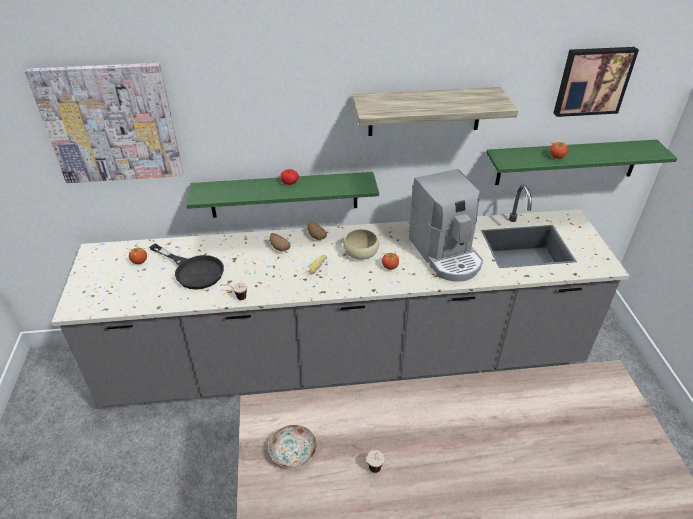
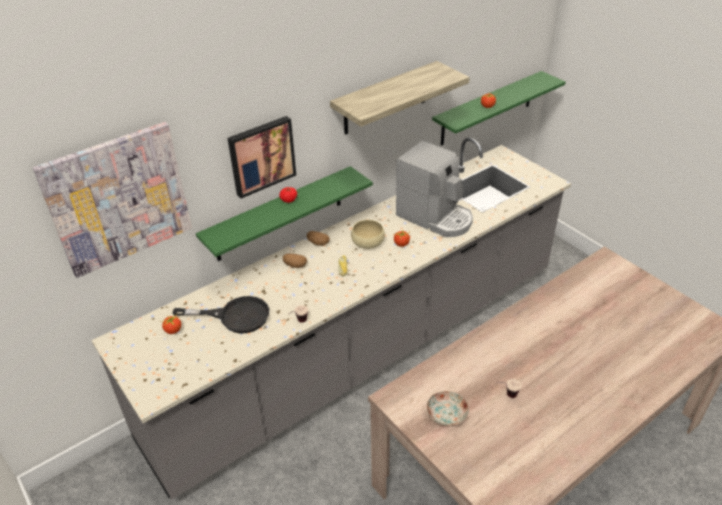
camera: 30 degrees left, 0 degrees up
(592, 81) = (496, 37): picture -> picture (261, 155)

